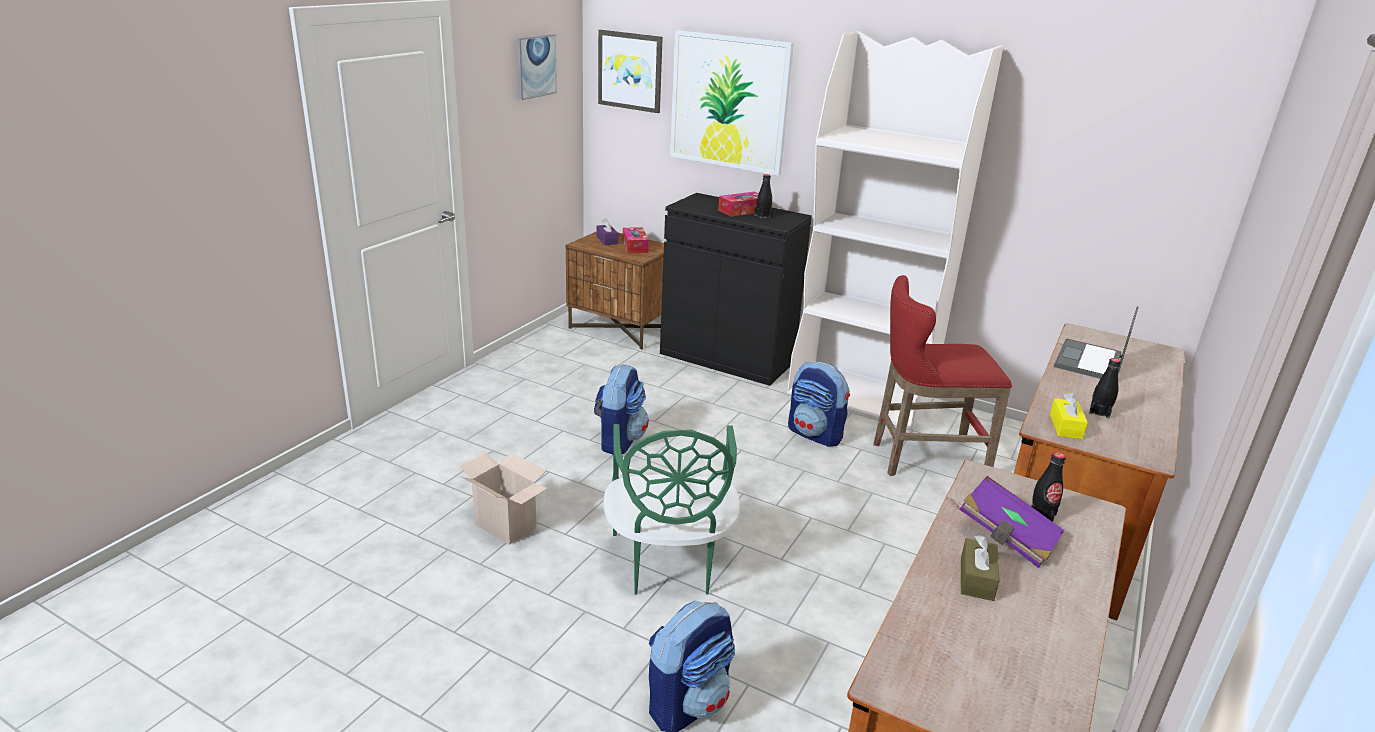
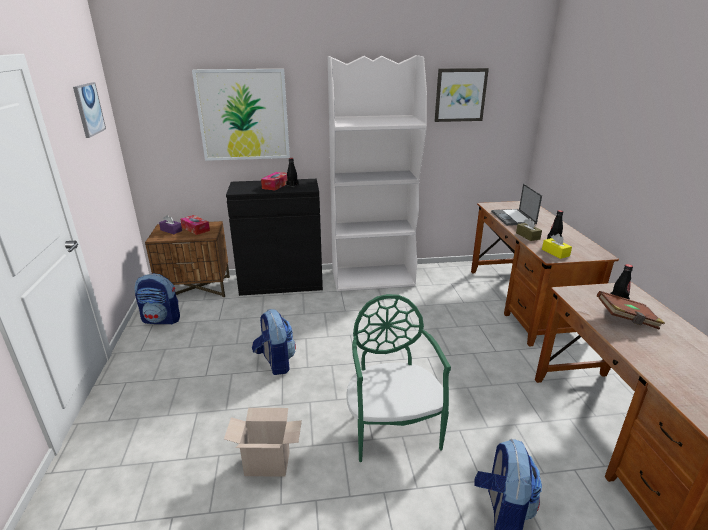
camera: 35 degrees left, 0 degrees up
(630, 71) = (157, 104): picture -> picture (460, 95)
(669, 563) = (392, 428): green chair -> green chair turned 150 degrees counterclockwise
(815, 434) = (376, 308): backpack -> backpack (162, 319)
(922, 459) = (436, 299): red stool -> none
(976, 578) = (653, 349): brown tissue box -> brown tissue box (527, 236)
(1007, 537) = (626, 320): purple book -> brown book

